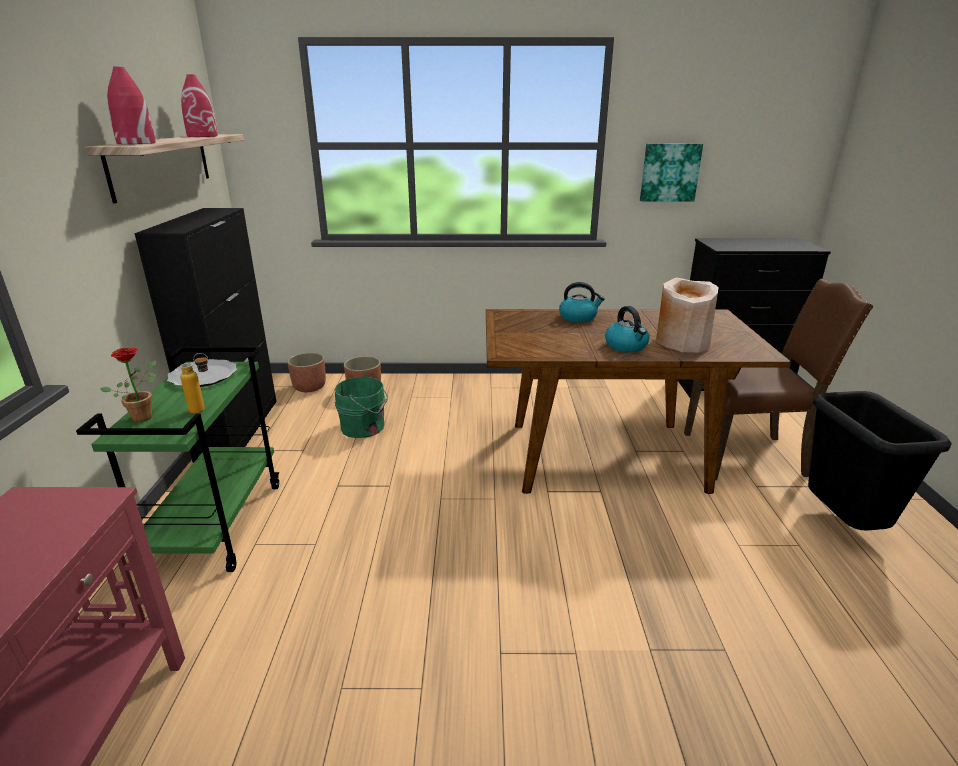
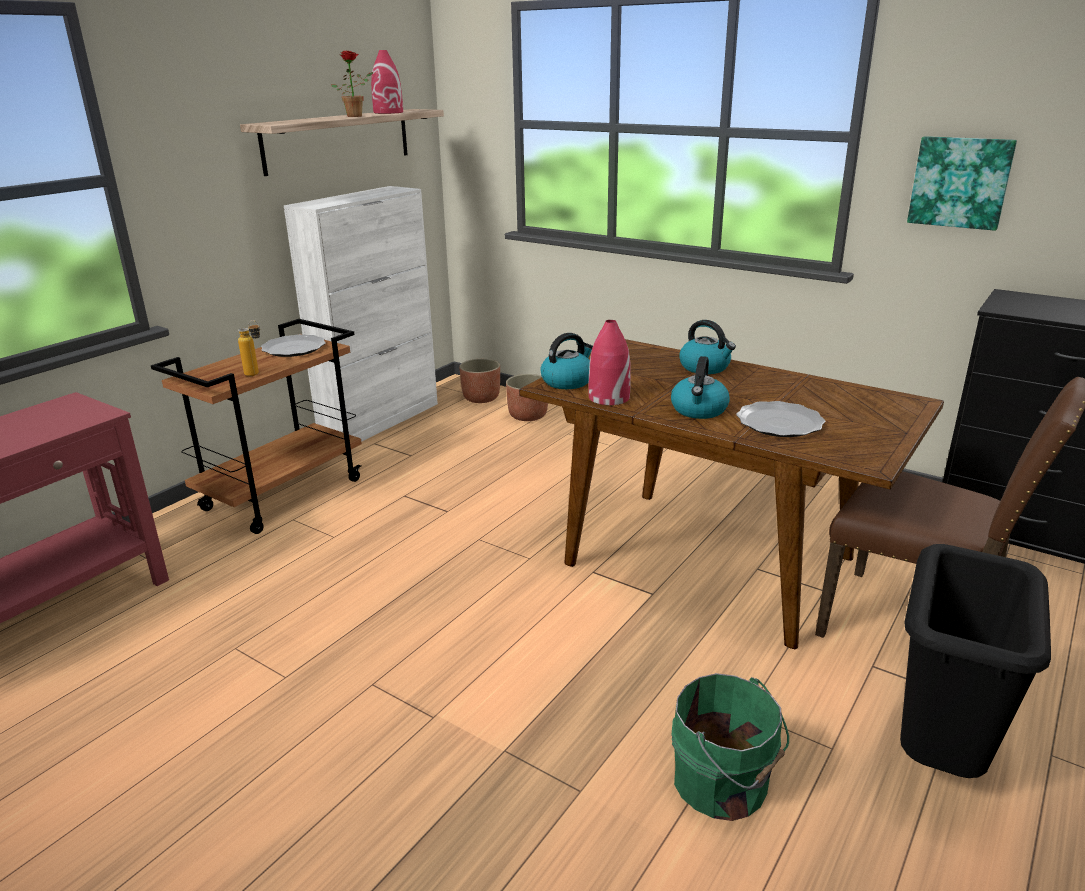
camera: 35 degrees right, 0 degrees up
(136, 143) = (289, 121): red vase -> red vase (608, 397)
(144, 416) = (216, 369): potted plant -> potted plant (357, 116)
(217, 524) = (283, 494): green cart -> brown cart
(239, 429) = (381, 420): black cabinet -> white cabinet
(364, 427) = (487, 451): green bucket -> green bucket (724, 785)
(511, 347) = (567, 381): none -> kettle
(681, 342) = (780, 423): beige vase -> plate

